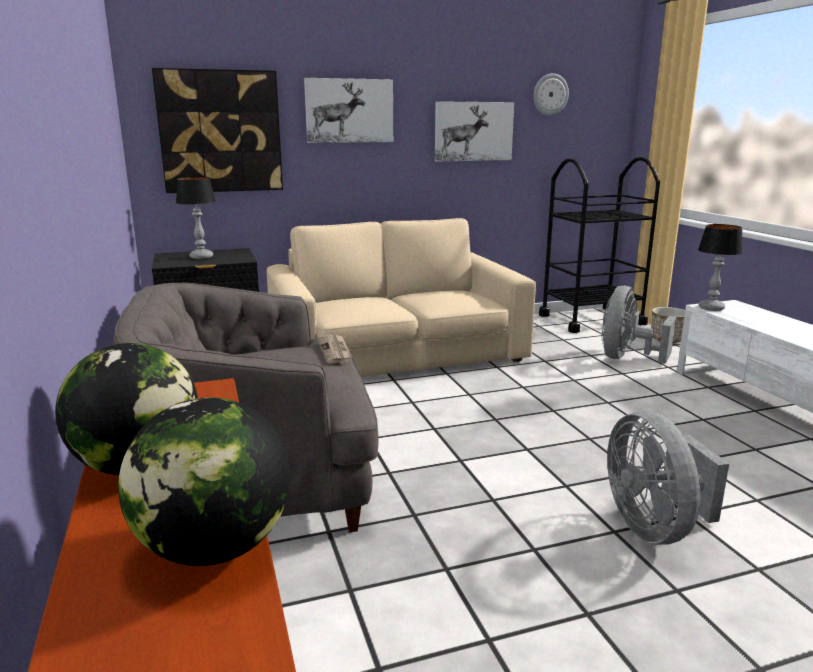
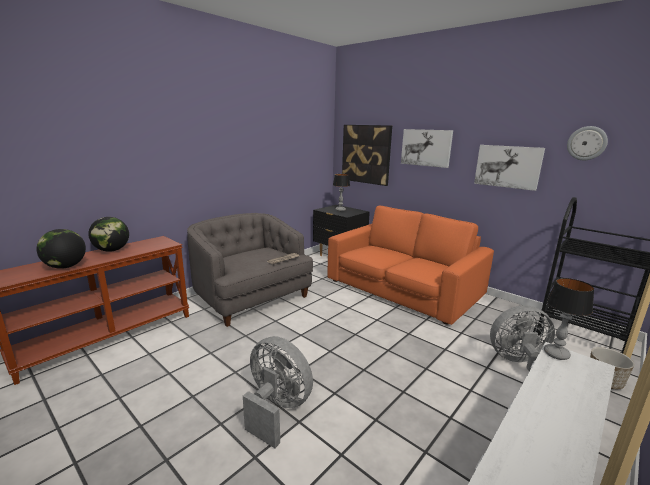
camera: 60 degrees right, 0 degrees up
(396, 352) = (403, 288): beige sofa -> orange sofa
(654, 527) = (276, 409): grey fan -> grey fan turned 75 degrees clockwise

